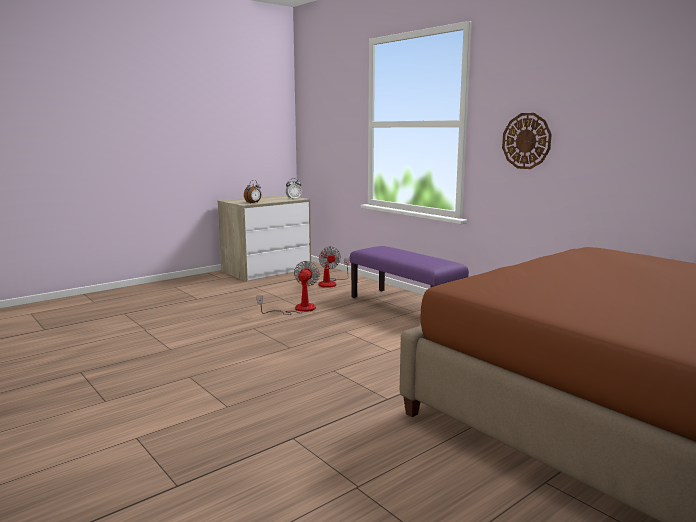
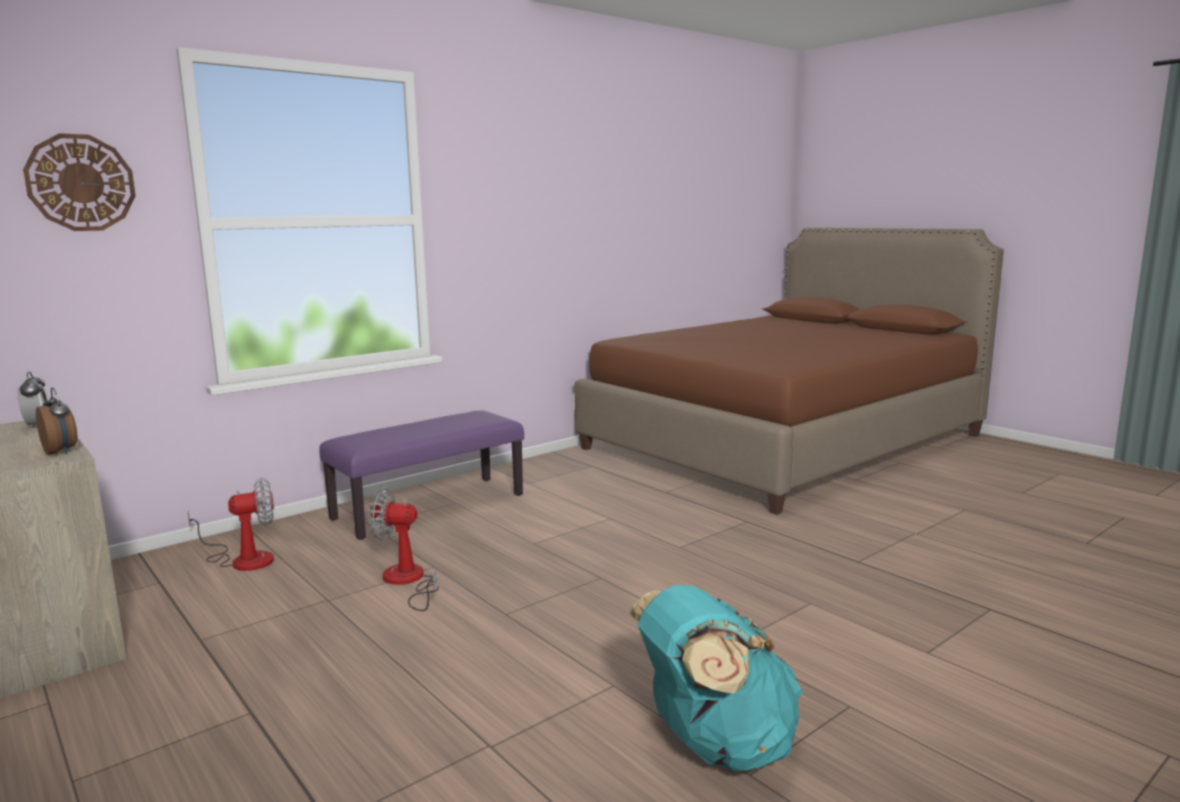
camera: 90 degrees left, 0 degrees up
(106, 367) = (714, 745): none -> turquoise backpack
(526, 141) = (507, 240): wall clock -> wall clock (81, 183)

